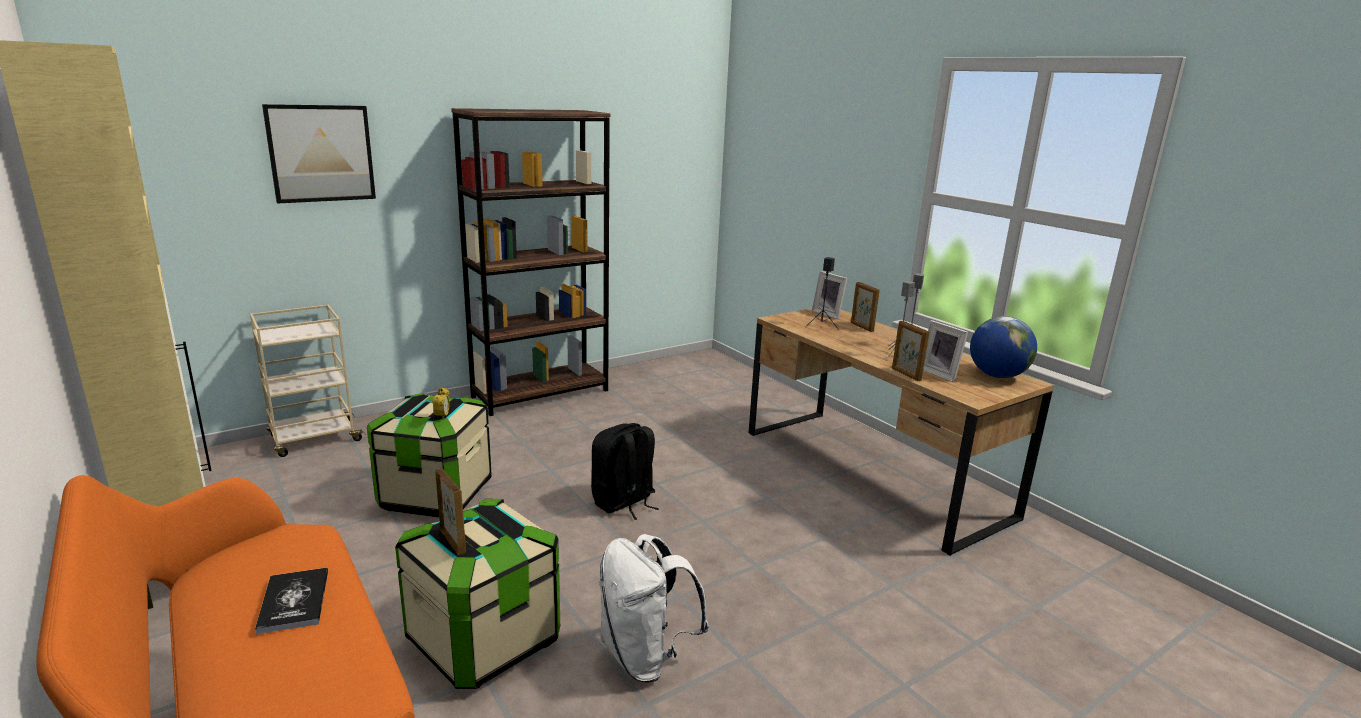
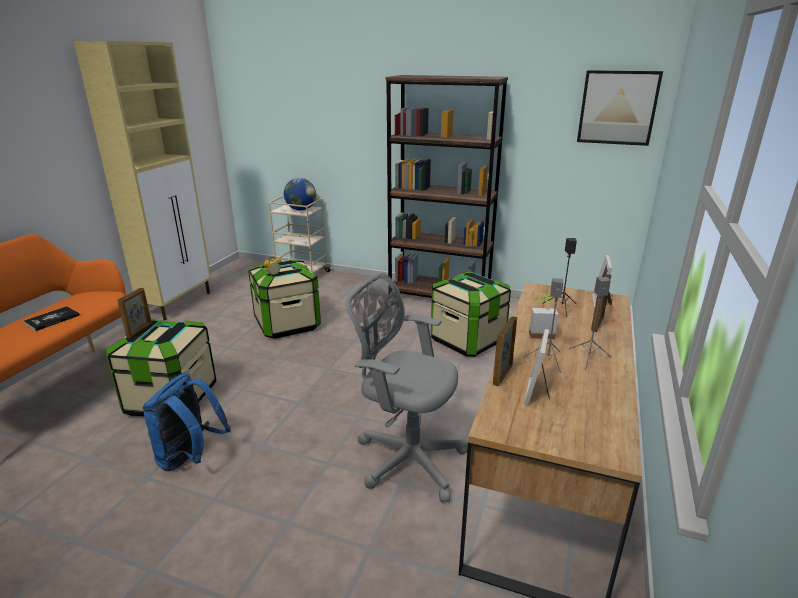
camera: 55 degrees right, 5 degrees up
(321, 153) = (324, 103): picture -> picture (617, 108)
(624, 503) = (347, 379): black backpack -> none
(645, 657) = (190, 458): white backpack -> blue backpack
(648, 418) = (467, 340): none -> storage box
(792, 521) = (407, 457): none -> grey office chair
(855, 344) = (540, 333): none -> potted plant
(997, 376) = (596, 428): globe -> globe (301, 209)

